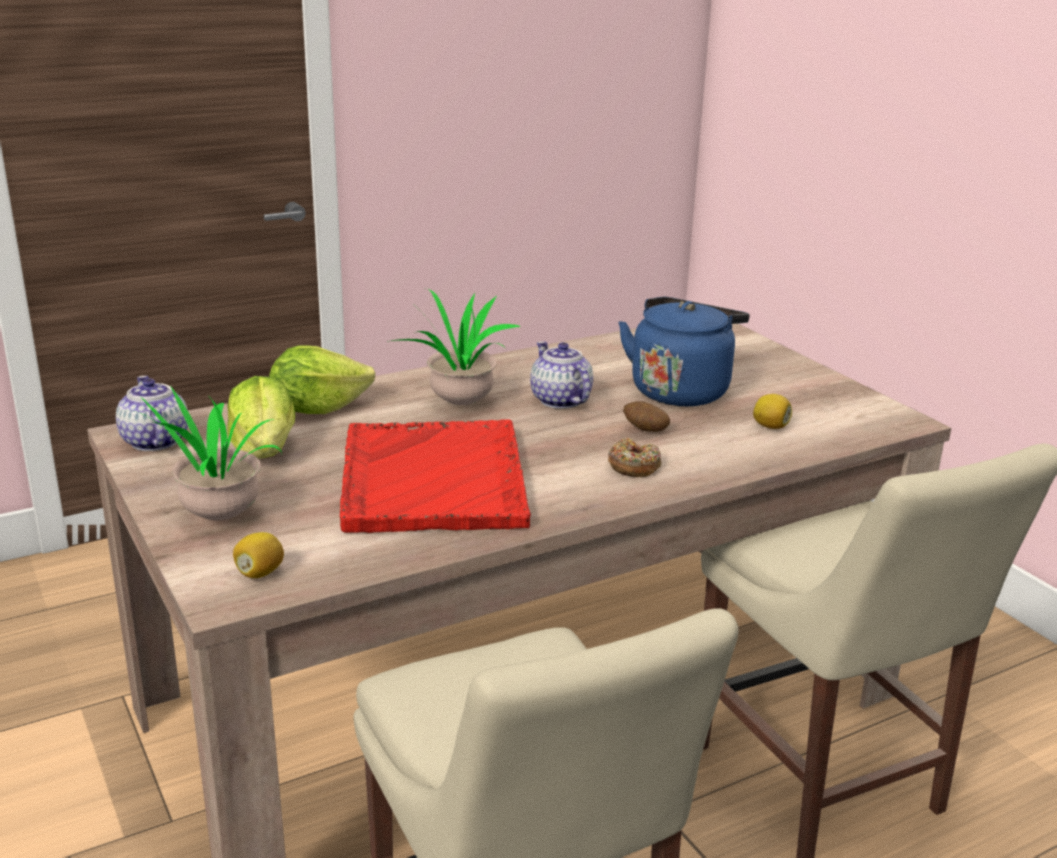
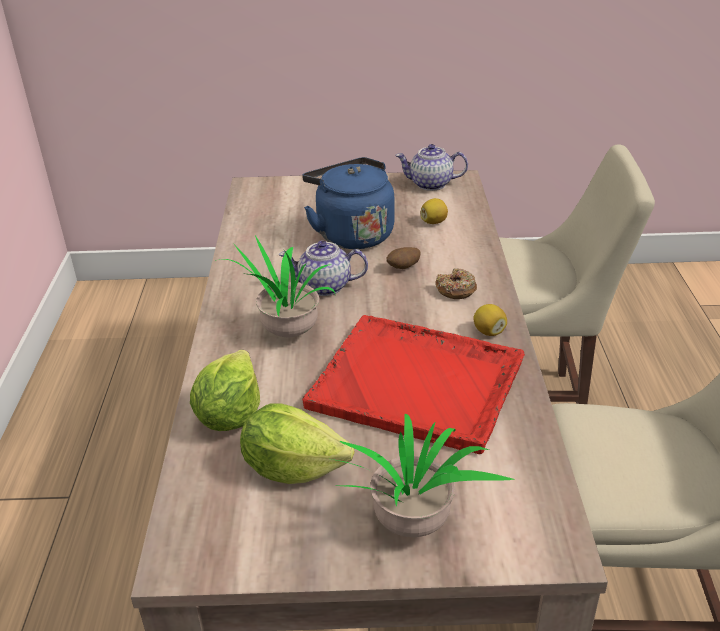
camera: 60 degrees left, 10 degrees up
(154, 441) = (211, 544): teapot -> teapot (430, 184)
(260, 573) = (525, 519): lemon -> lemon (489, 331)

